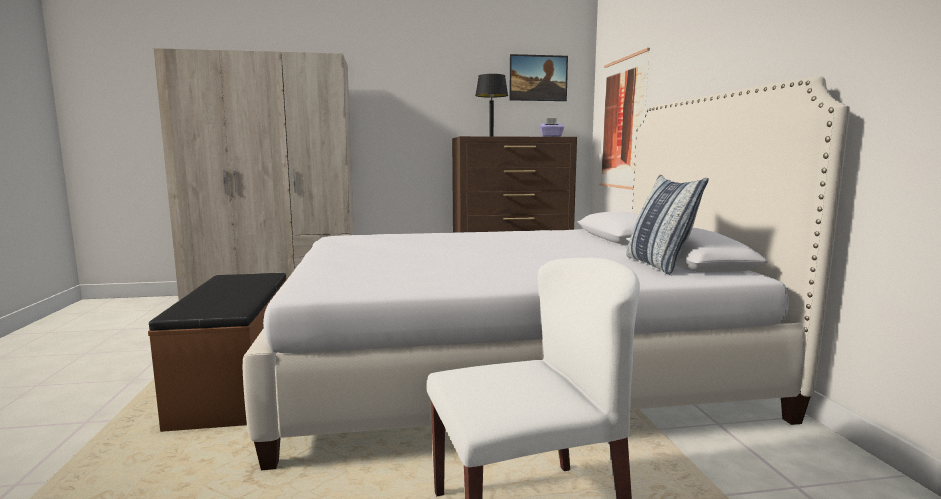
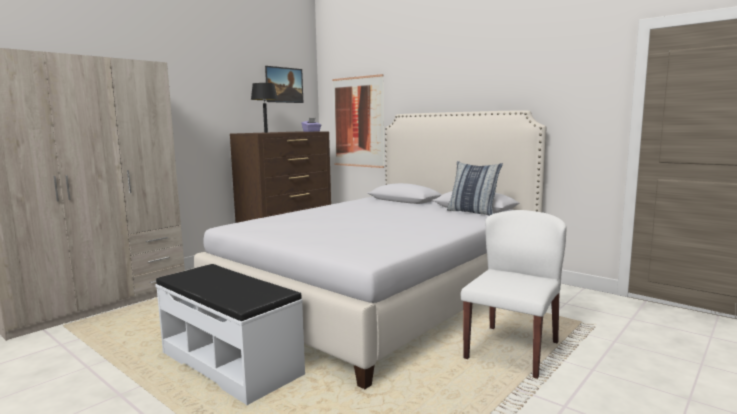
camera: 40 degrees left, 0 degrees up
(238, 386) = (231, 363): brown bench -> white bench

